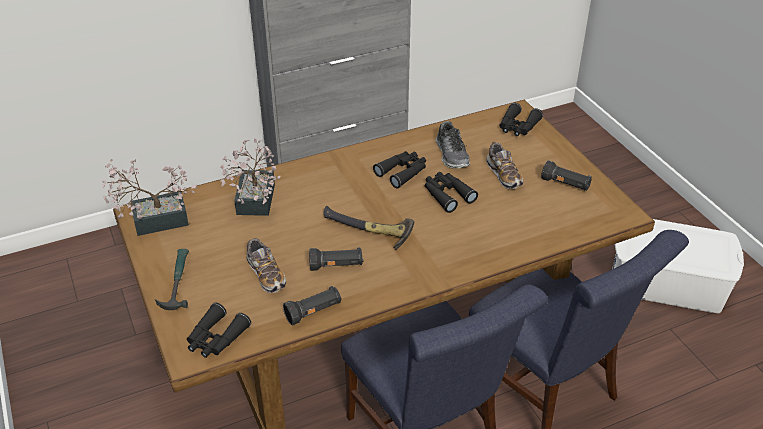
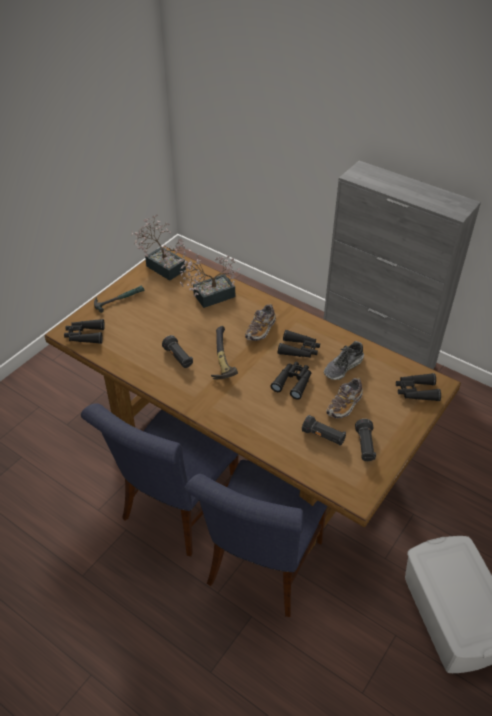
camera: 60 degrees right, 5 degrees up
(266, 274) = (149, 331): shoe -> shoe (260, 330)
(313, 312) = (130, 365): black flashlight -> black flashlight (323, 436)

